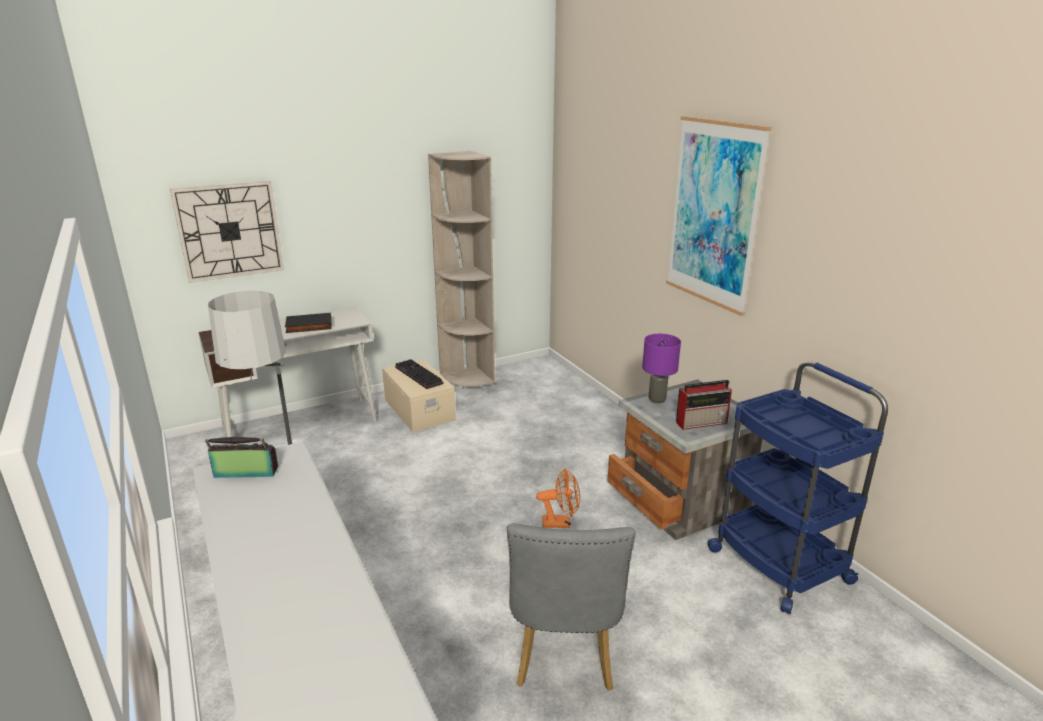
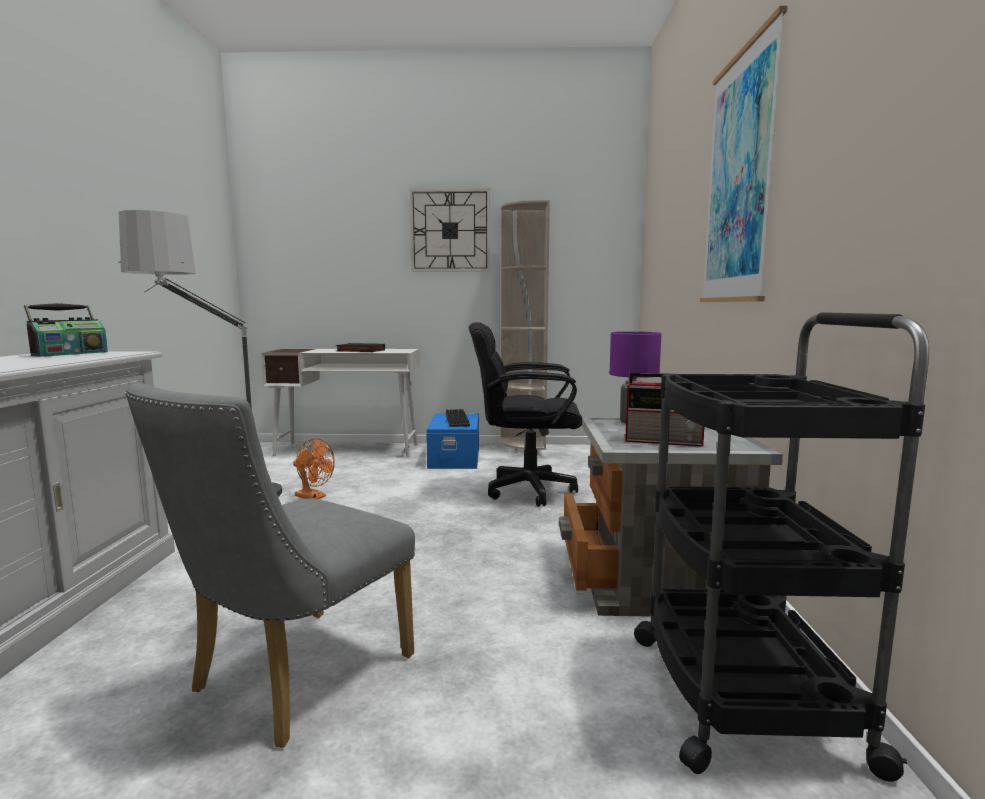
camera: 30 degrees right, 15 degrees down
(229, 231) = (320, 265): wall clock -> wall clock (450, 230)
(245, 473) = (69, 353): radio -> radio turned 90 degrees clockwise
(420, 409) = (455, 457): beige storage box -> blue storage box
(524, 439) = (525, 492): none -> black office chair
(561, 523) = (471, 560): orange fan -> orange fan (314, 497)
(777, 565) = (742, 697): blue cart -> black cart

